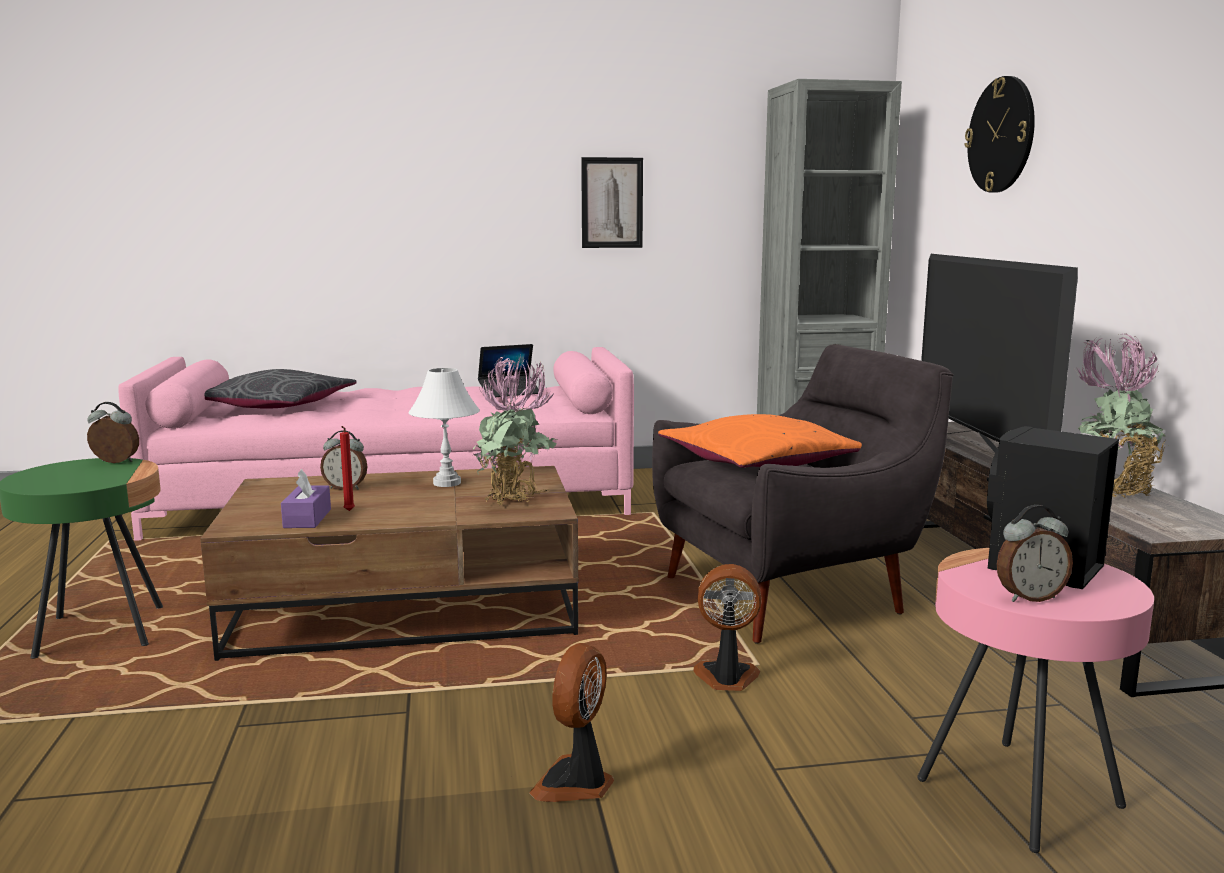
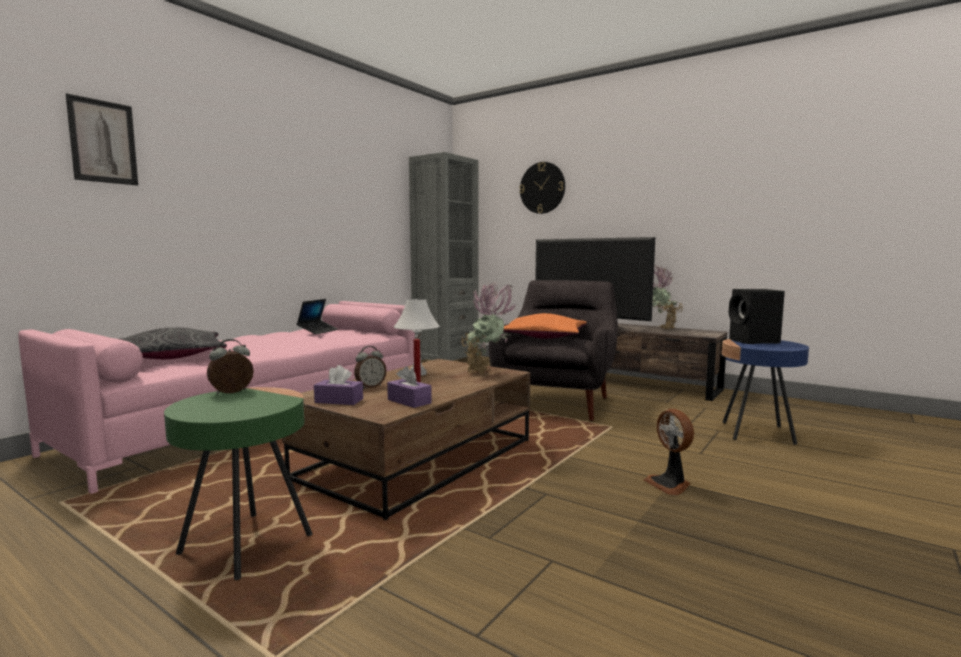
camera: 45 degrees left, 5 degrees down
(264, 497) = (339, 401): none -> purple tissue box
(612, 203) = (342, 212): picture -> picture (103, 142)
(726, 678) = (615, 435): fan -> none
(1018, 793) = (757, 433): pink side table -> blue side table
(1029, 597) = (780, 347): alarm clock -> none

